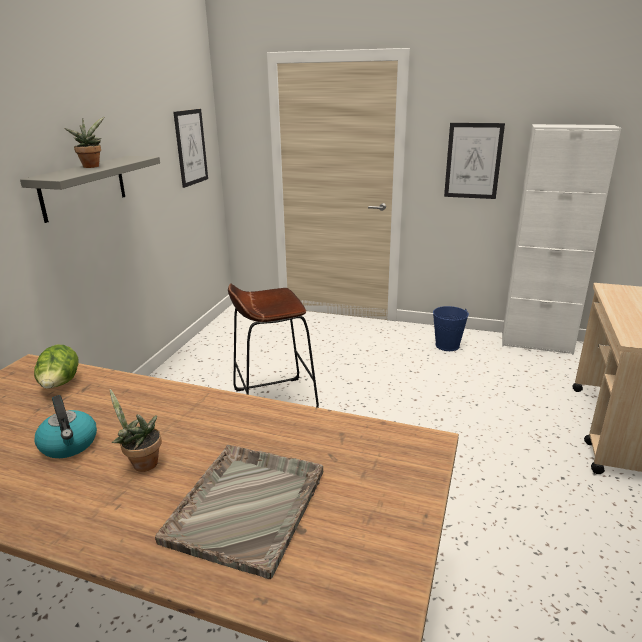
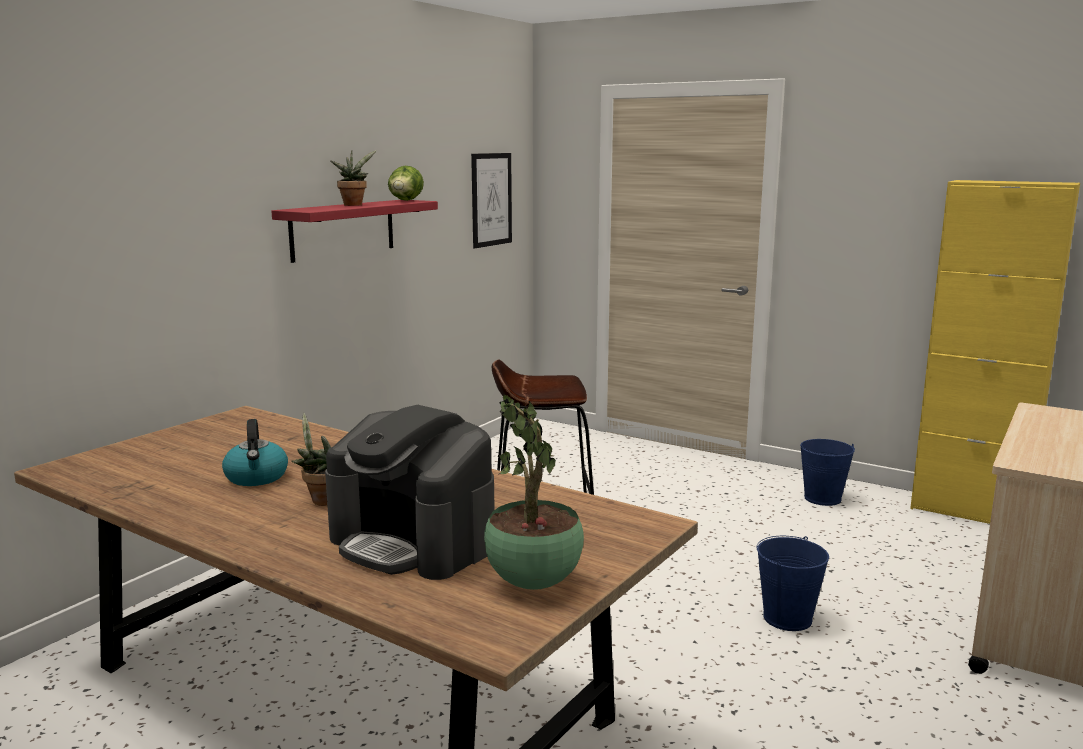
camera: 15 degrees right, 10 degrees down
(60, 385) = (267, 433): lettuce -> lettuce (406, 201)
(84, 187) = (343, 229): grey shelf -> red shelf
(247, 505) = (414, 542): grey tray -> coffee machine
(376, 540) = (535, 584): none -> potted plant
(467, 451) = (788, 618): none -> blue bucket
(473, 161) = (872, 230): picture -> none
(536, 343) = (969, 512): white cabinet -> yellow cabinet

